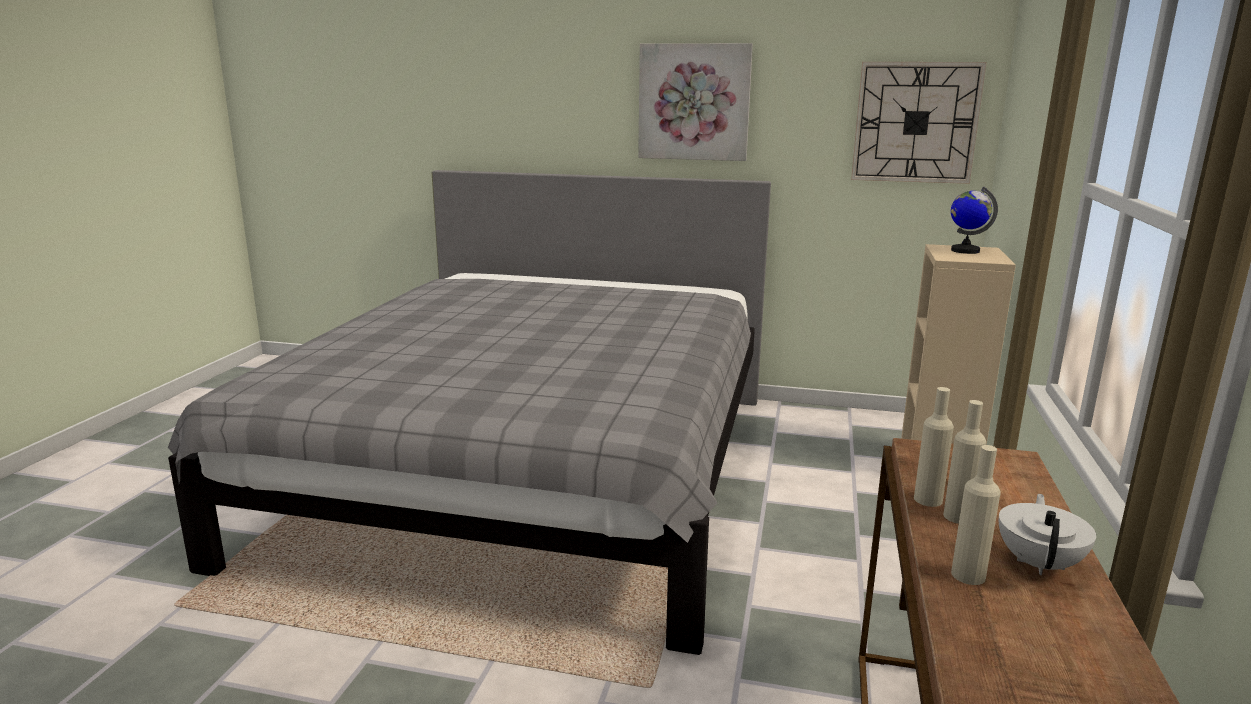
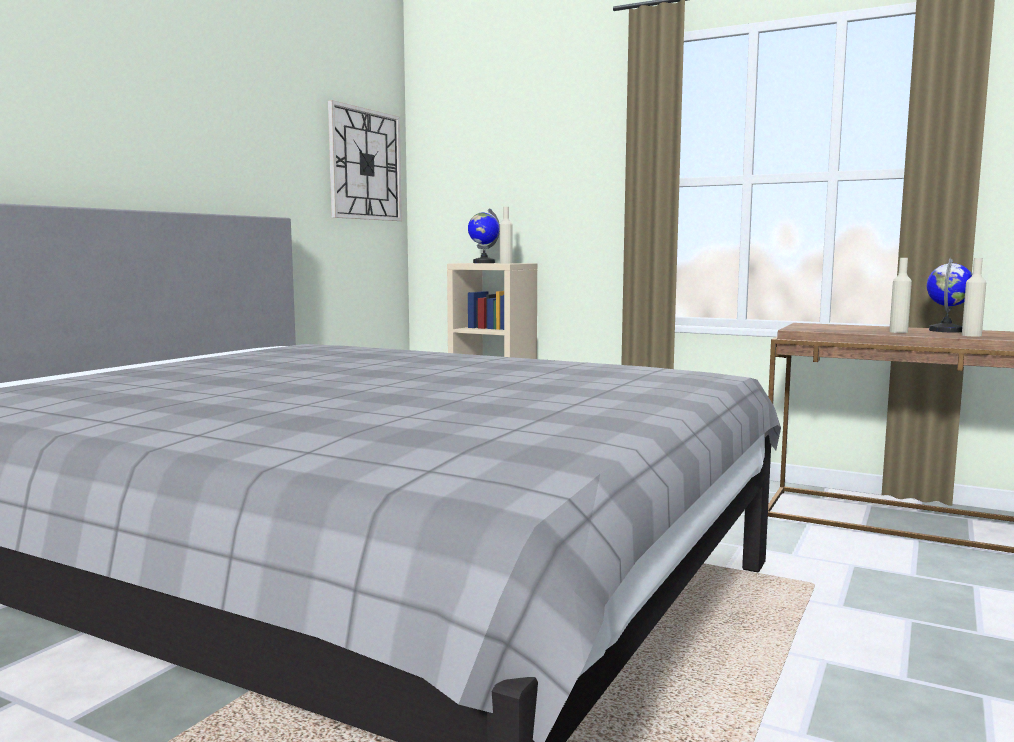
camera: 75 degrees left, 10 degrees down
(694, 102) = (194, 118): picture -> none
(928, 500) = (878, 332): beige bottle -> beige bottle (506, 263)
(1039, 563) = (946, 331): white teapot -> globe

